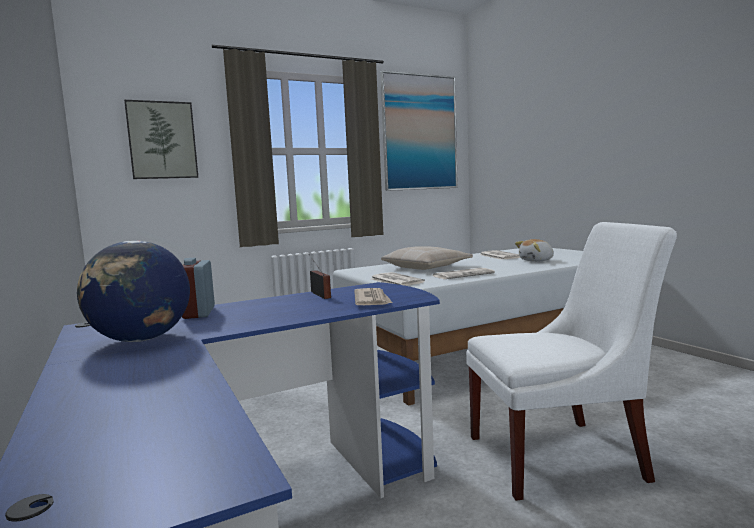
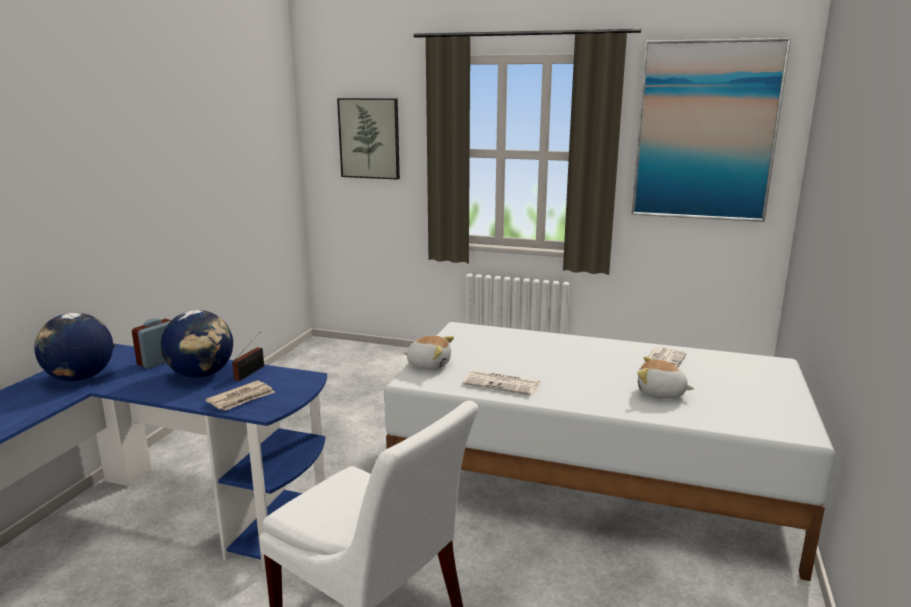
camera: 45 degrees right, 10 degrees up
(281, 305) = (202, 375): none -> globe
(395, 280) = (429, 364): newspaper -> plush toy
(427, 267) = (523, 352): beige pillow -> none

